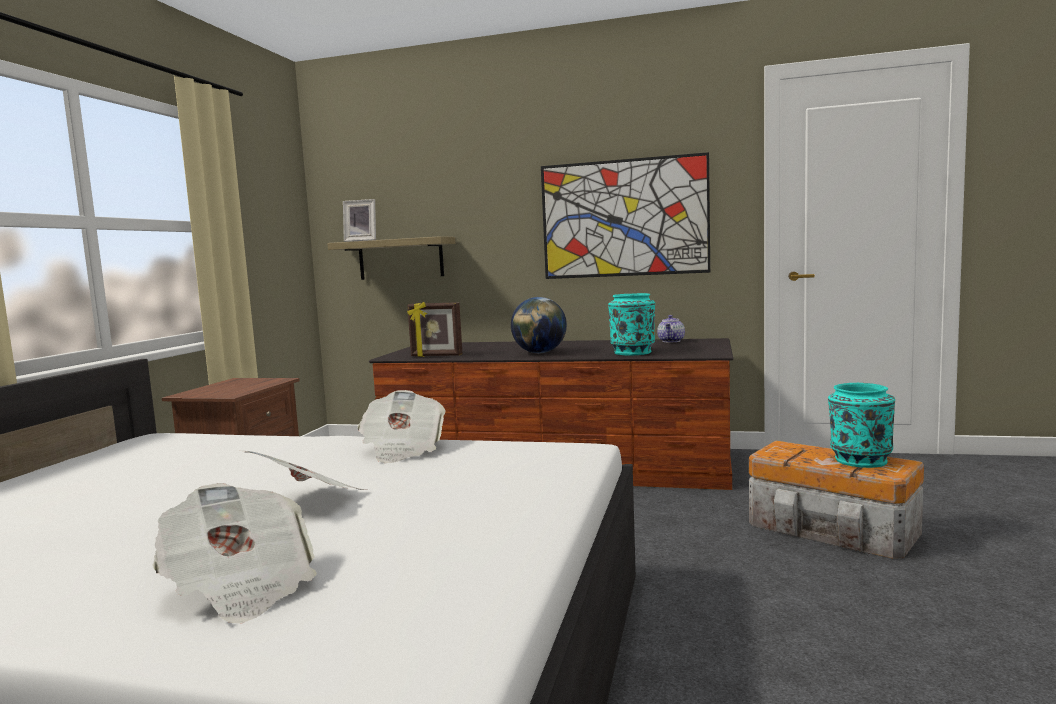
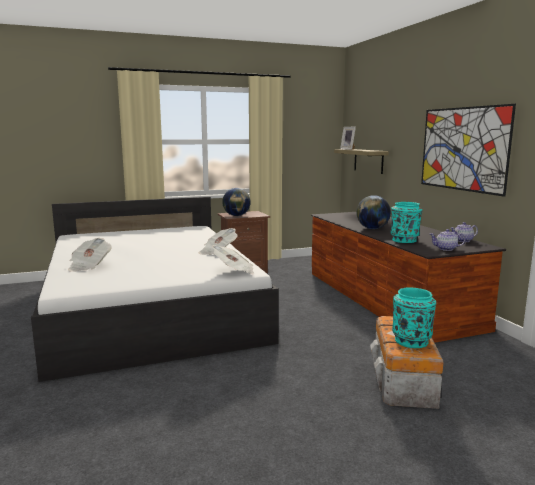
camera: 55 degrees right, 5 degrees up
(232, 390) = (236, 216): none -> globe
(309, 501) = (153, 256): newspaper -> newspaper (234, 271)
(436, 356) = (335, 219): picture frame -> none
(703, 348) = (446, 249): none -> teapot

